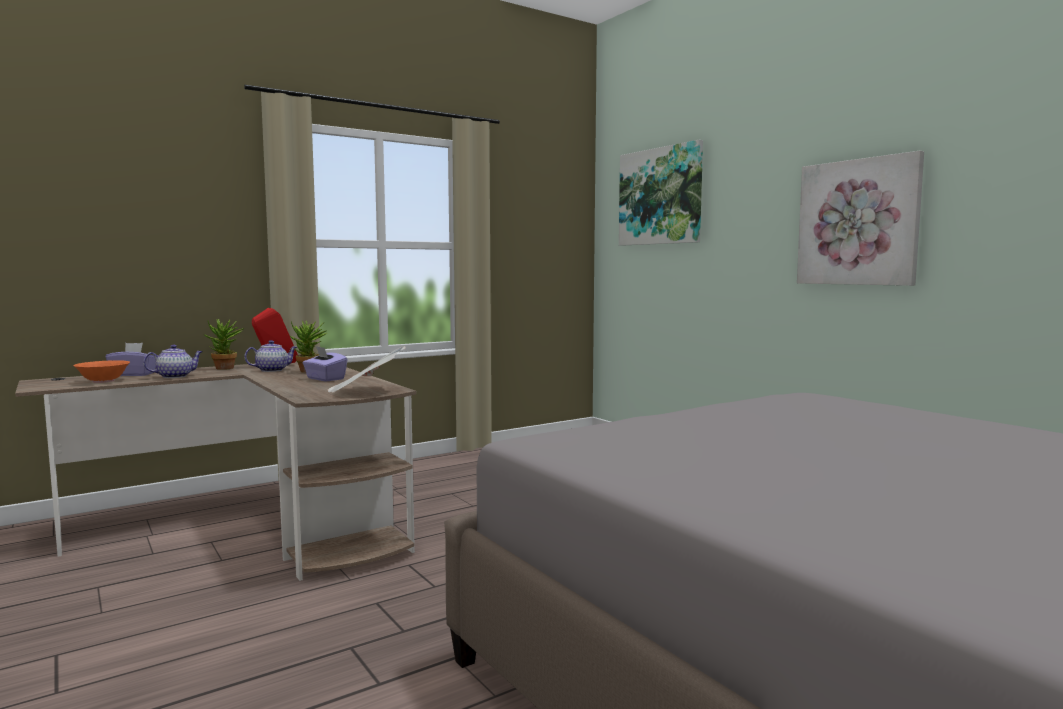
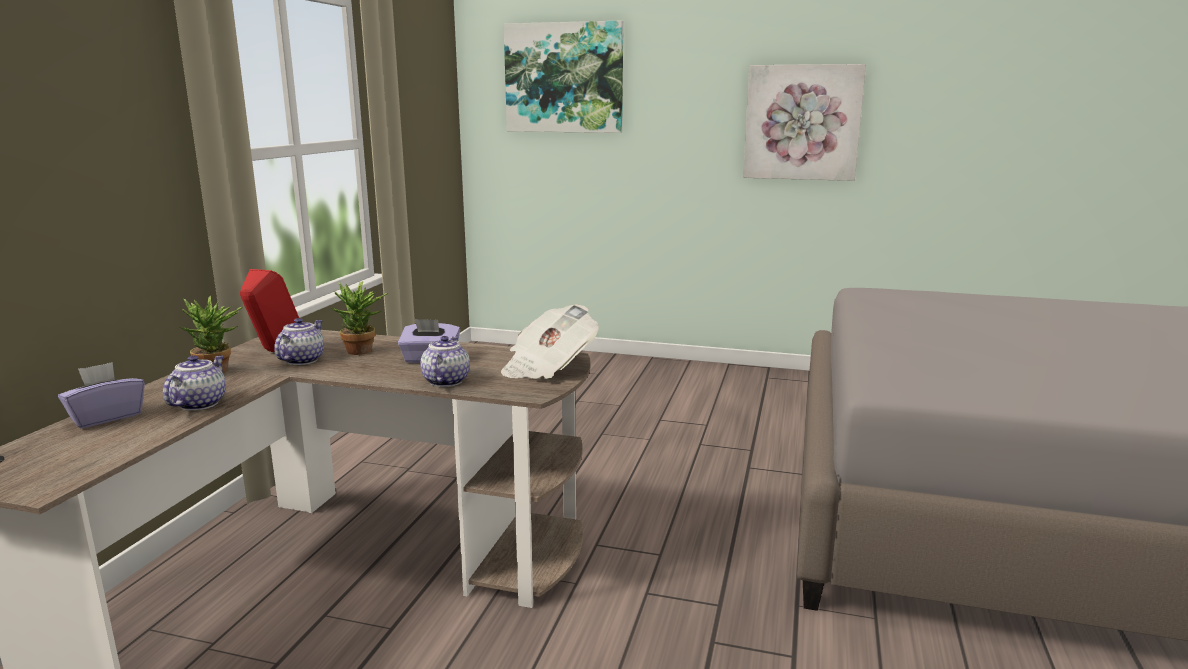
camera: 40 degrees left, 10 degrees up
(103, 381) = (110, 442): orange bowl -> none
(294, 387) = (446, 381): none -> teapot

